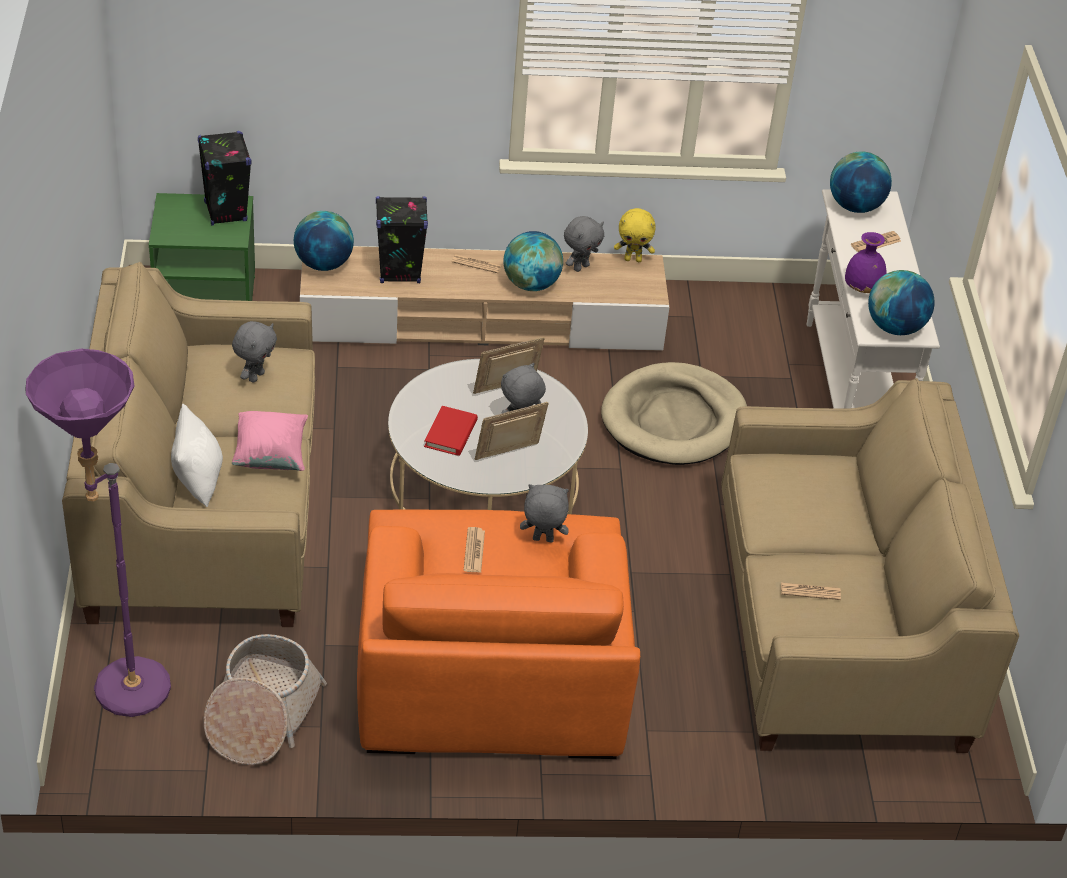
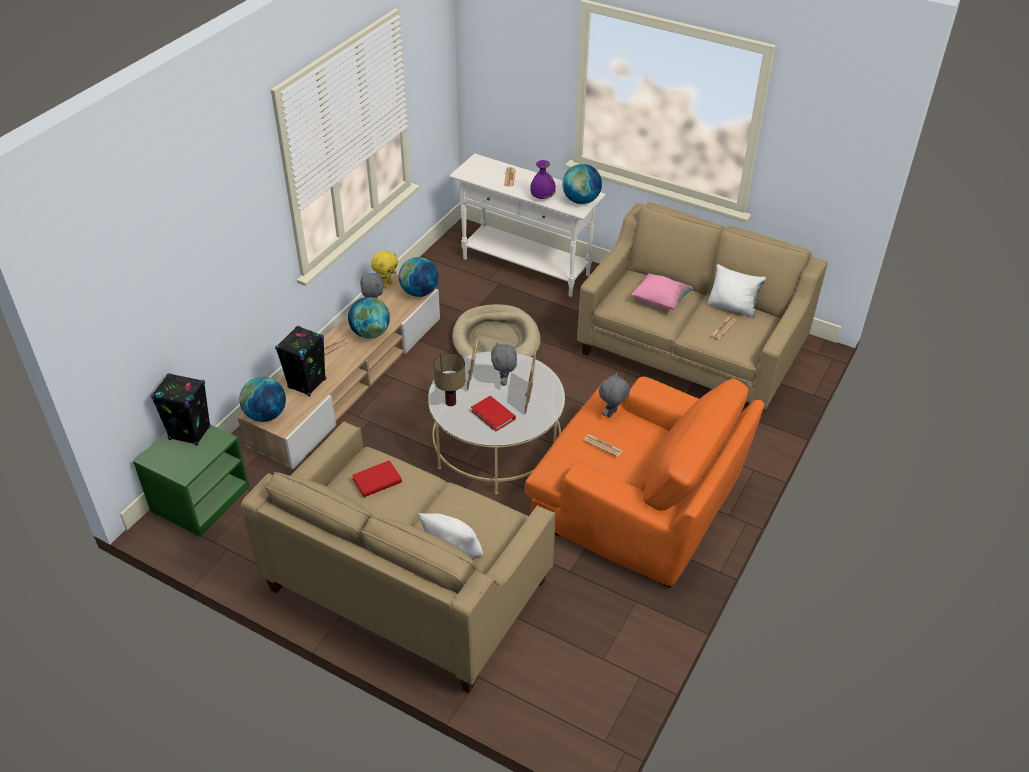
camera: 55 degrees left, 0 degrees up
(119, 697) = (548, 700): purple floor lamp -> none
(255, 376) = (377, 481): grey plush toy -> red book
(261, 715) = (609, 628): basket -> none
(270, 455) = (457, 504): pink pillow -> pink pillow (660, 301)
(442, 388) = (450, 402): none -> table lamp
(855, 206) = (474, 171): globe -> globe (419, 292)
(870, 589) = (733, 307): none -> white pillow

